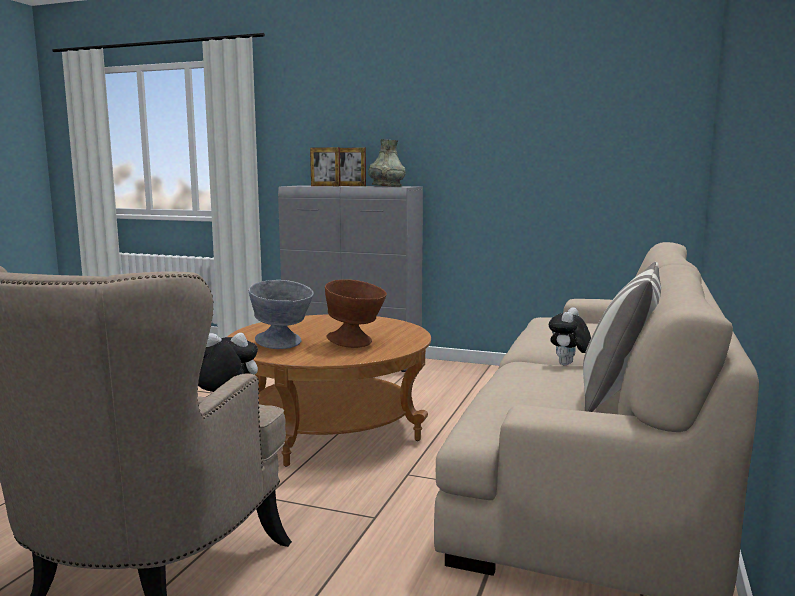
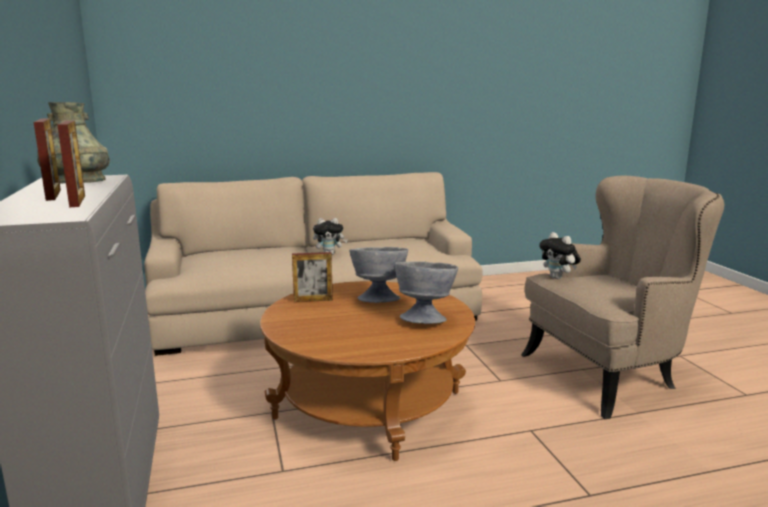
camera: 125 degrees left, 5 degrees up
(356, 344) = (379, 298): brown bowl -> grey bowl
(393, 329) = (313, 300): none -> picture frame
(619, 395) = (379, 239): pillow -> none

